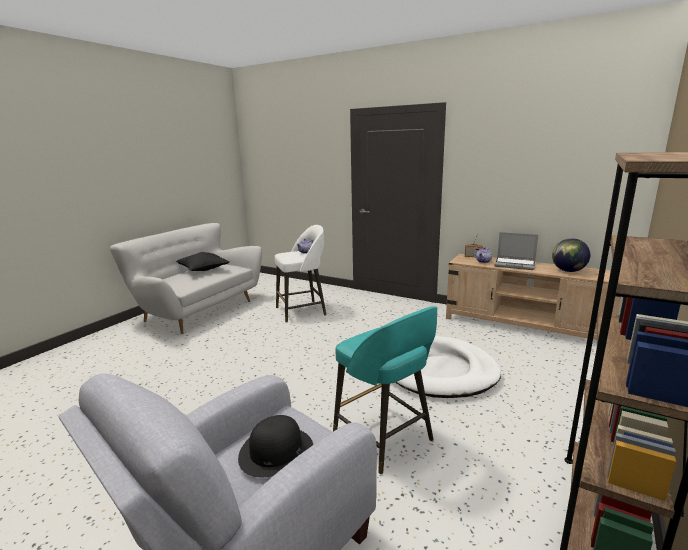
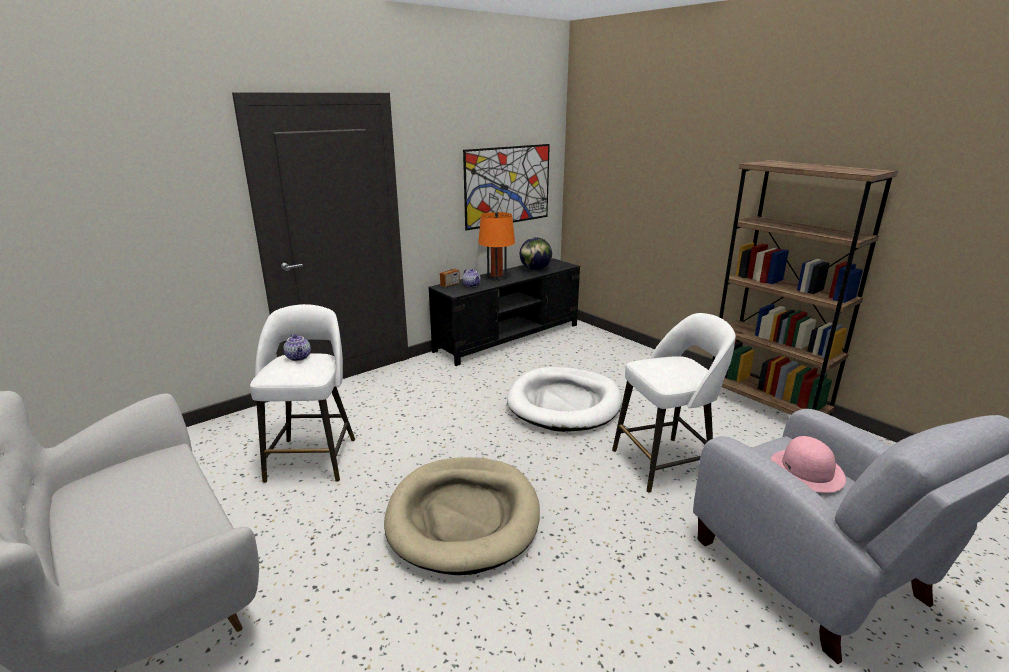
camera: 70 degrees left, 5 degrees up
(203, 270) = (110, 502): black pillow -> none
(270, 362) = (463, 517): none -> beige dog bed
(276, 451) = (807, 470): black hat -> pink hat
(384, 438) = (664, 463): turquoise stool -> white stool
(515, 264) = (496, 278): laptop -> orange table lamp
(524, 325) = (509, 338): beige tv stand -> black tv stand
(562, 183) = (508, 185): none -> picture

